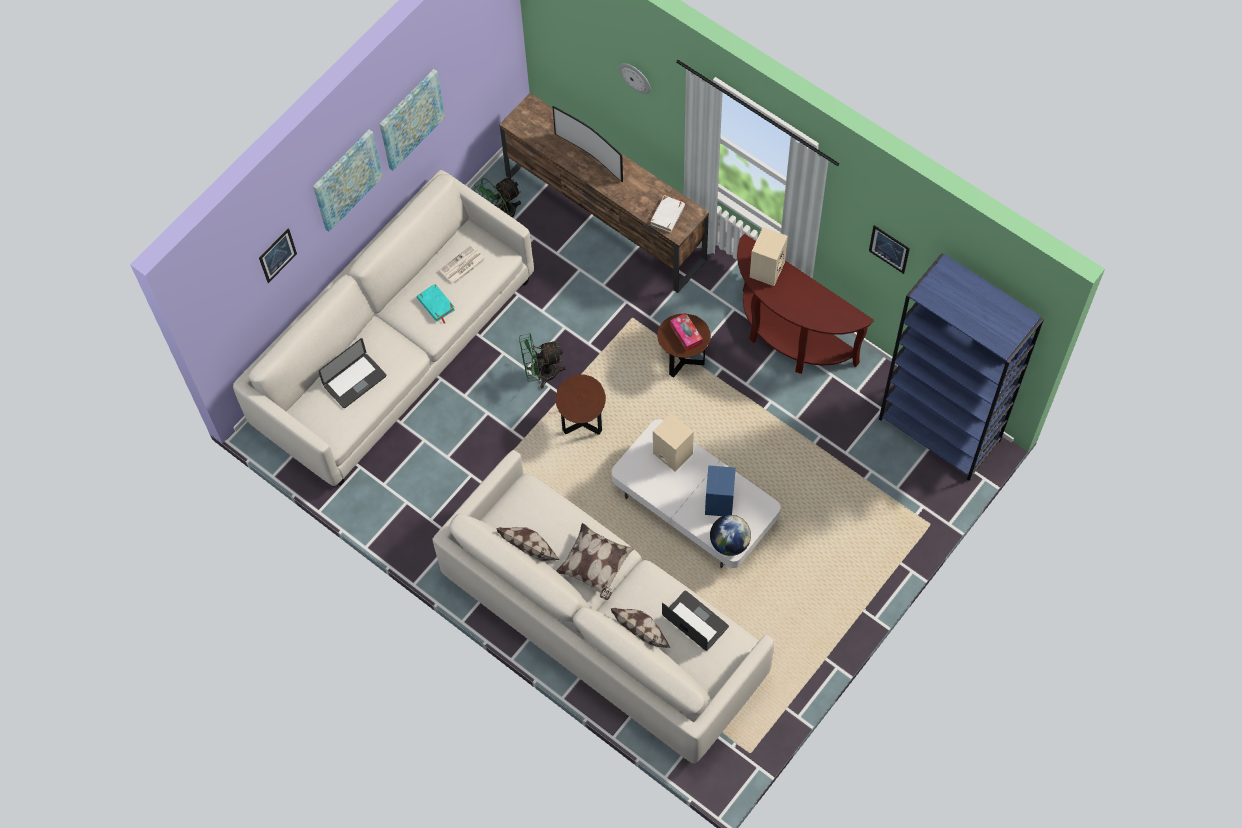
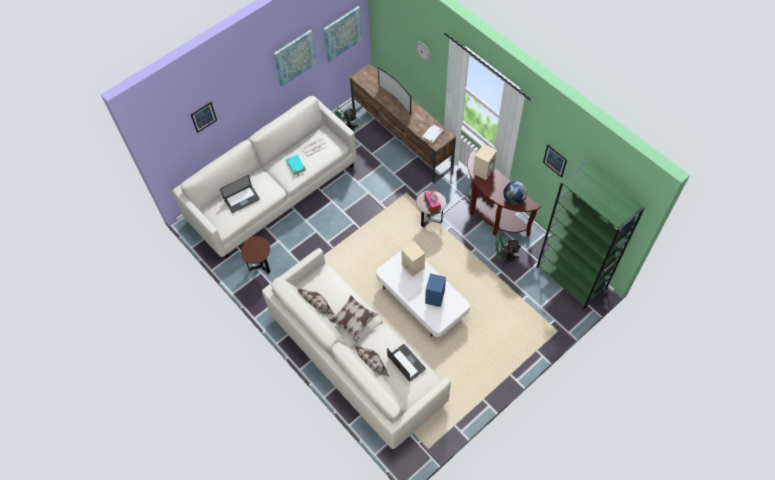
camera: 10 degrees right, 5 degrees down
(346, 179) = (251, 82): picture -> picture (342, 33)
(541, 373) = (350, 215): green fan -> green fan (504, 258)
(582, 423) = (367, 244): brown side table -> brown side table (261, 266)
(729, 542) = (436, 321): globe -> globe (514, 199)
(940, 430) = (571, 278): blue bookcase -> green bookcase

